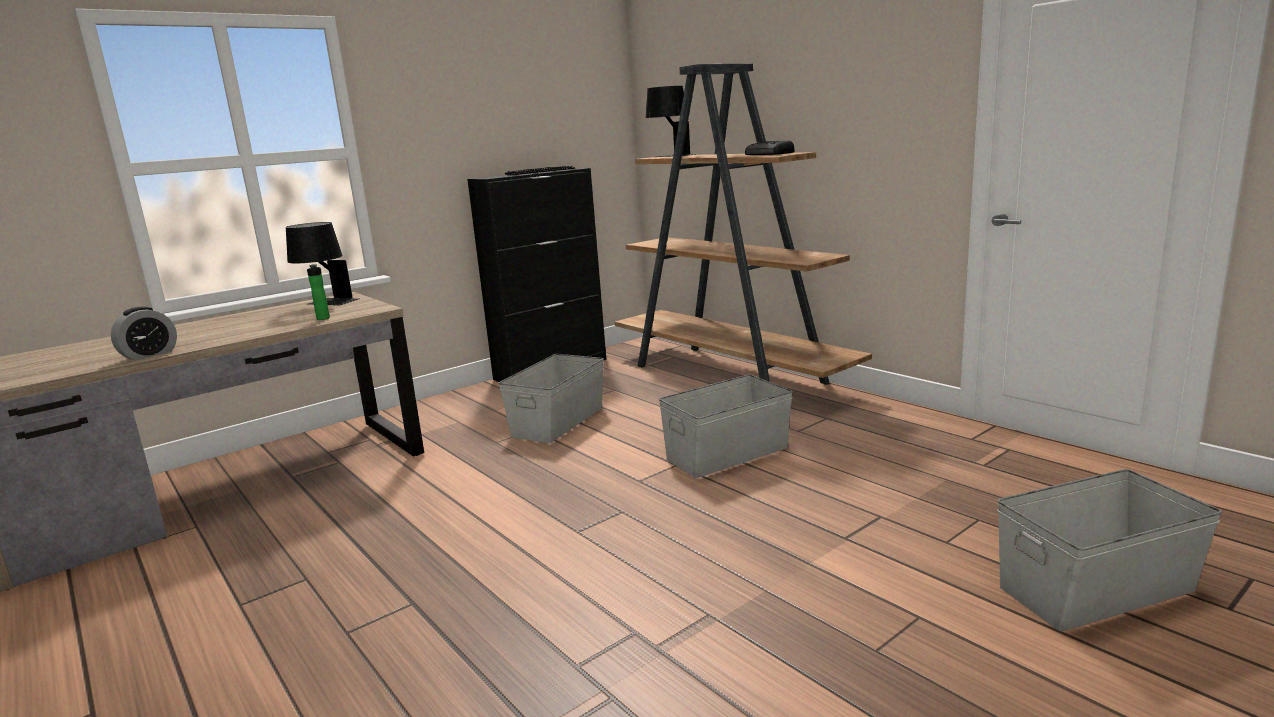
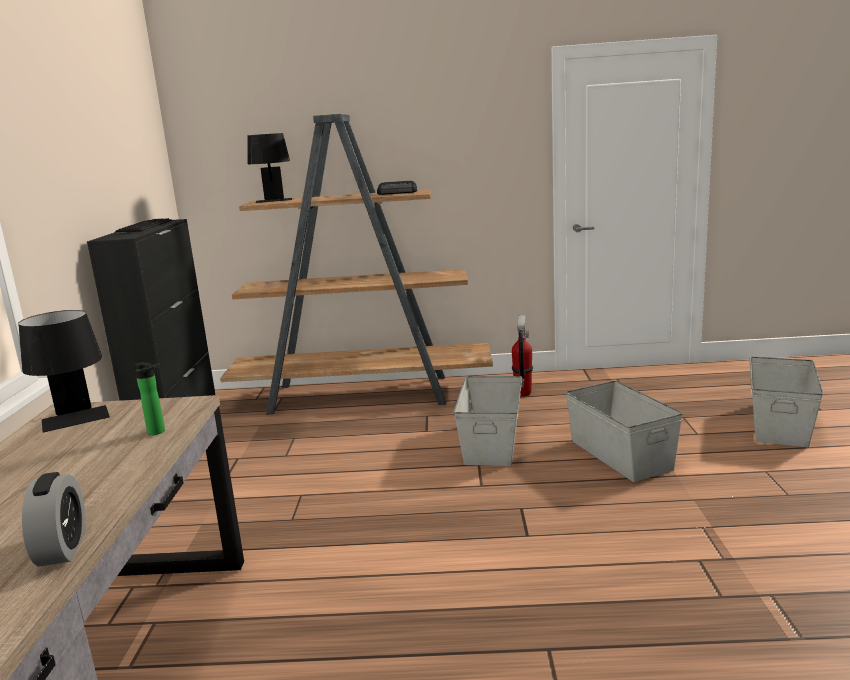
camera: 50 degrees left, 0 degrees up
(557, 422) = (307, 480): grey storage box -> grey storage box (620, 455)
(864, 424) = (523, 393): none -> fire extinguisher

